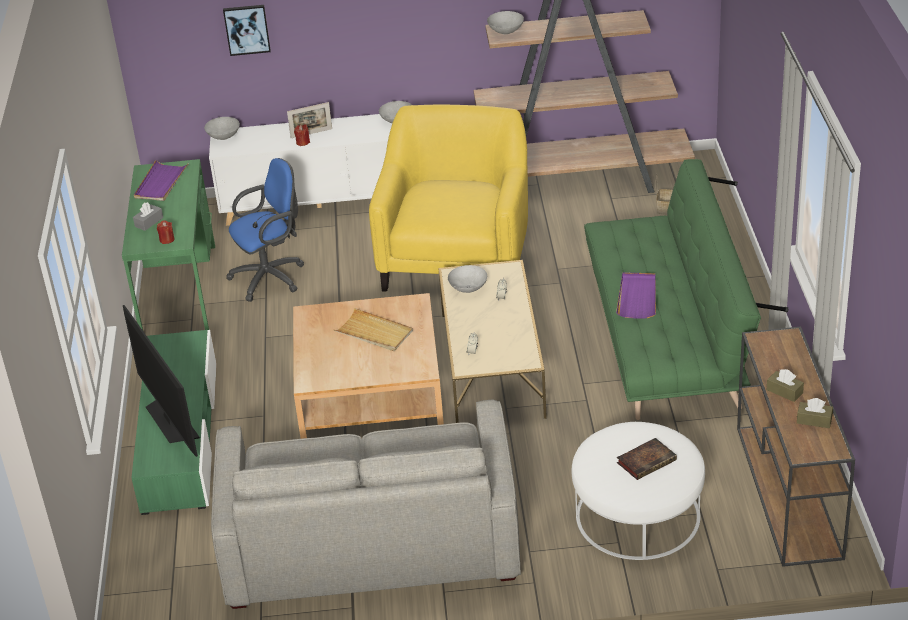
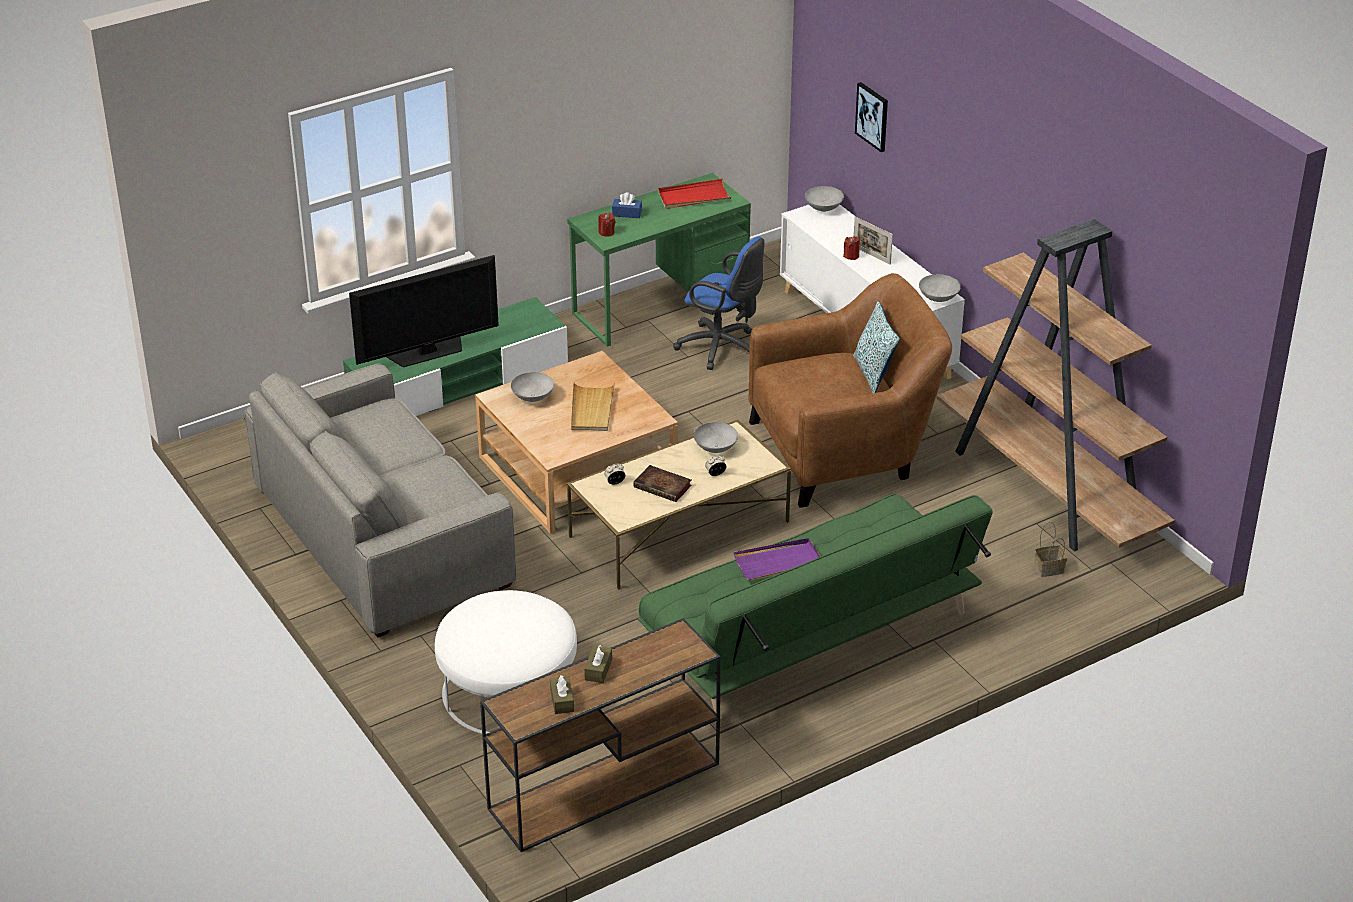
camera: 60 degrees right, 0 degrees up
(149, 222) = (627, 213): grey tissue box -> blue tissue box
(161, 183) = (693, 197): purple tray -> red tray
(170, 420) = (427, 352): television -> television turned 150 degrees counterclockwise
(456, 180) = (873, 374): none -> pillow
(457, 255) = (845, 450): yellow armchair -> brown armchair
(505, 32) = (1018, 268): grey bowl -> grey bowl (532, 397)
(647, 461) = (502, 635): book -> book (664, 487)

